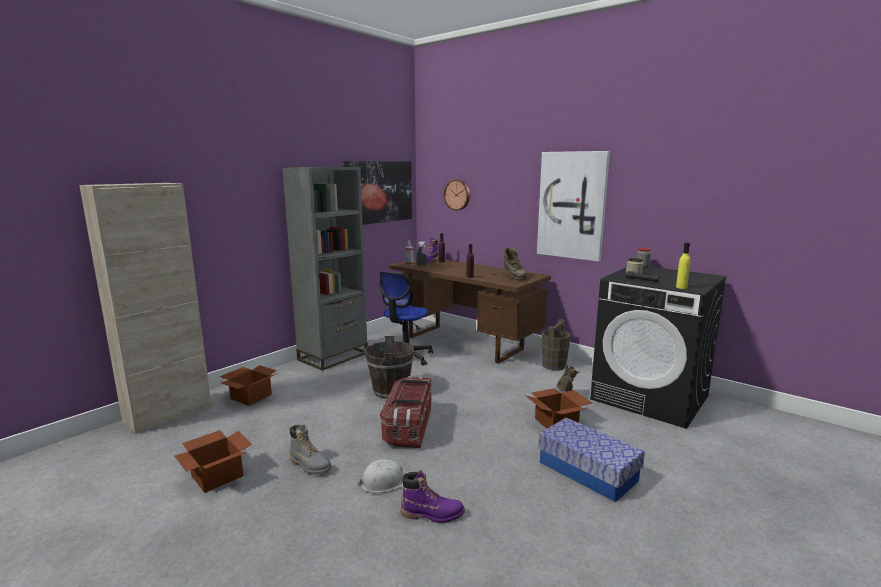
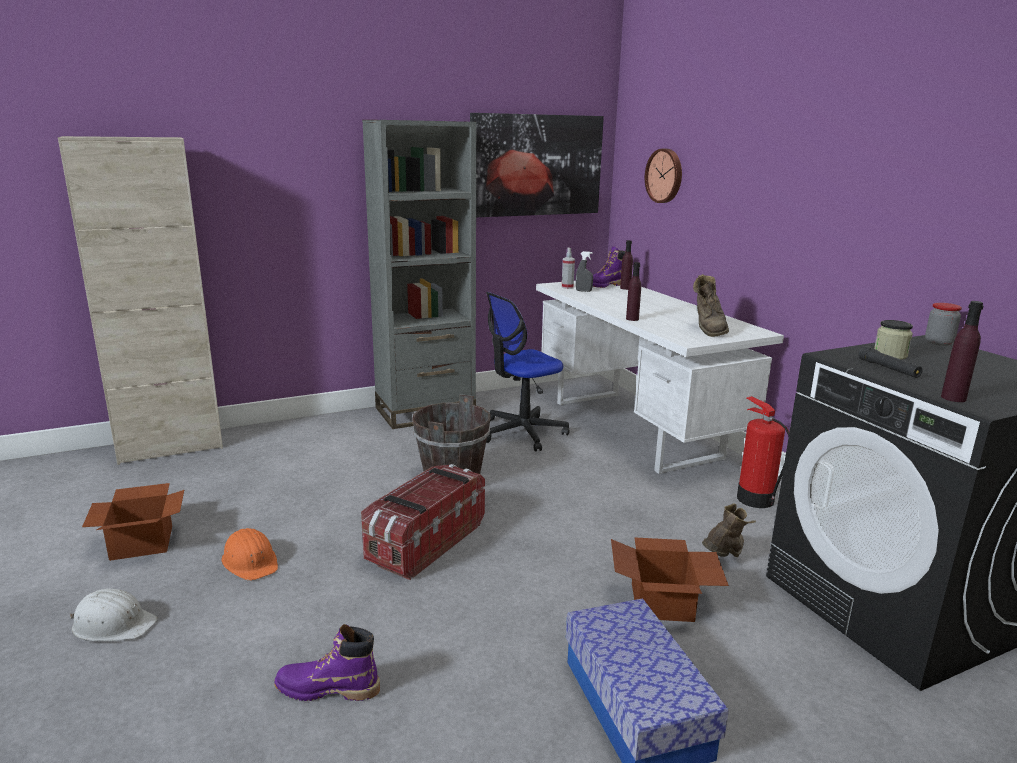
camera: 25 degrees right, 5 degrees up
(251, 396) = (276, 446): cardboard box -> none
(310, 465) = (251, 561): grey boot -> orange hard hat
(385, 482) = (315, 616): white hard hat -> white hard hat (113, 624)
(432, 514) = (328, 689): purple boot -> purple boot turned 150 degrees clockwise
(465, 343) = (635, 429): brown desk -> white desk
(553, 365) = (754, 499): brown bucket -> fire extinguisher
(572, 205) = (835, 205): picture -> none
(681, 287) = (953, 398): yellow bottle -> purple bottle

